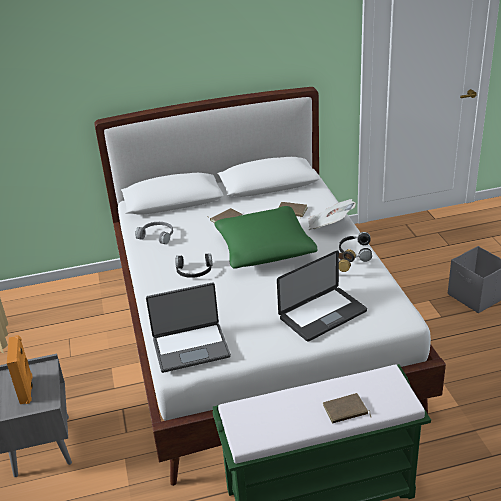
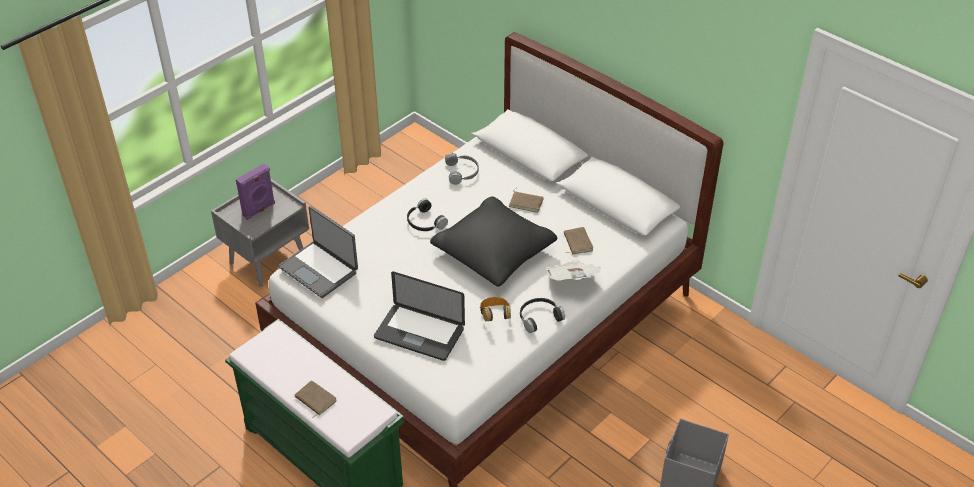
camera: 55 degrees right, 10 degrees up
(27, 390) = (259, 210): orange speaker -> purple speaker
(264, 249) = (494, 252): green pillow -> black pillow

